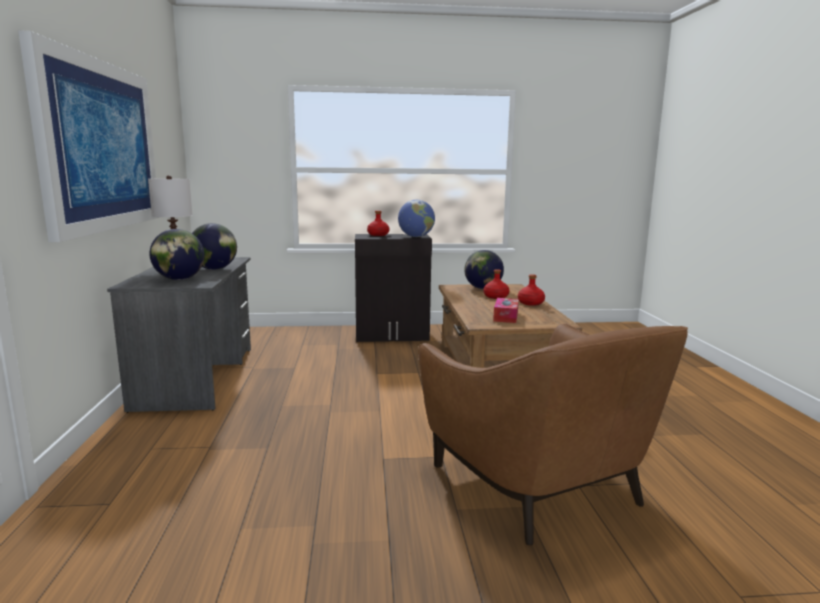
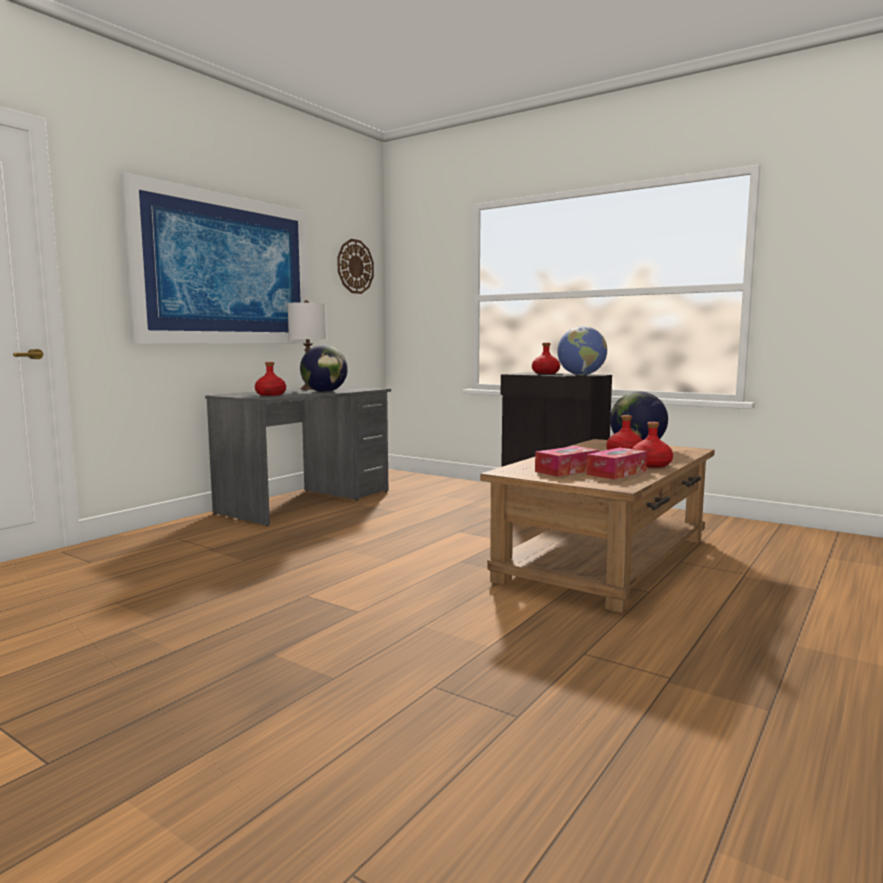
camera: 40 degrees right, 5 degrees down
(170, 134) = (355, 266): none -> wall clock
(179, 279) = (270, 394): globe -> red bottle
(533, 313) = (616, 472): none -> tissue box
(538, 485) = (392, 668): brown armchair -> none

